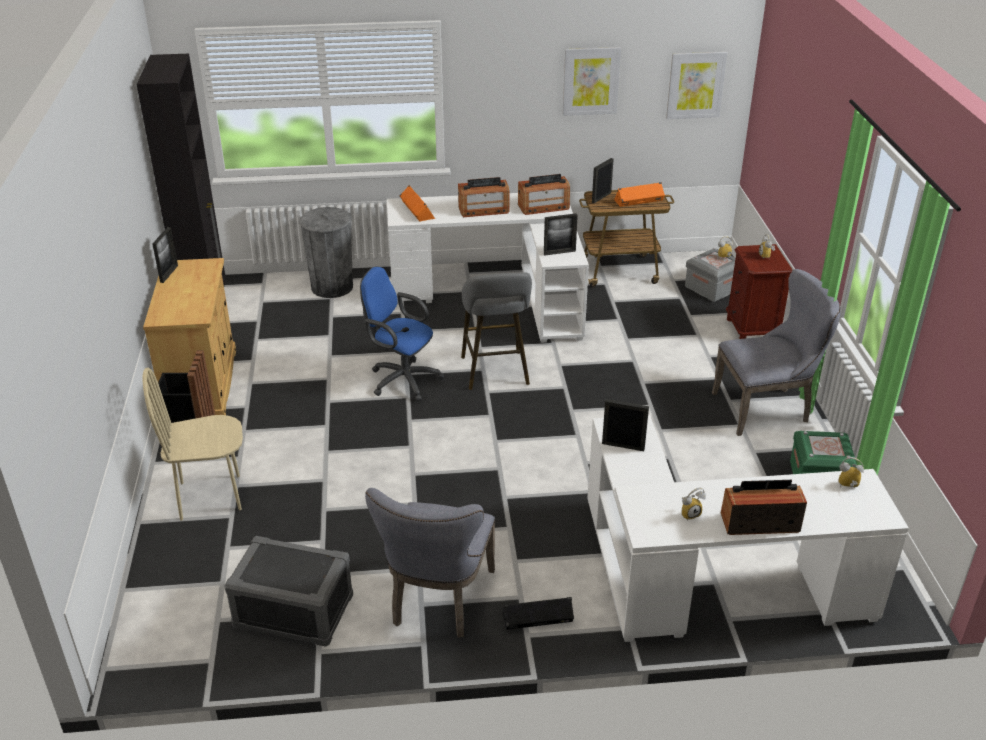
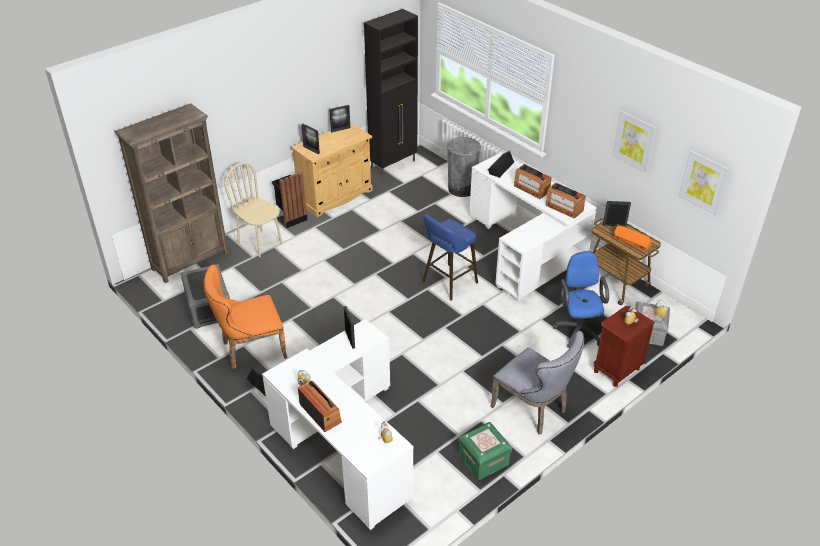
camera: 55 degrees right, 5 degrees up
(151, 589) = (191, 261): none -> brown bookcase
(401, 379) = (406, 254): blue office chair -> blue office chair (578, 329)
(416, 210) = (500, 167): orange speaker -> black speaker
(438, 602) = (250, 349): grey chair -> orange chair
(495, 373) = (447, 283): grey stool -> blue stool
(559, 252) = (523, 237): picture frame -> picture frame (311, 150)

